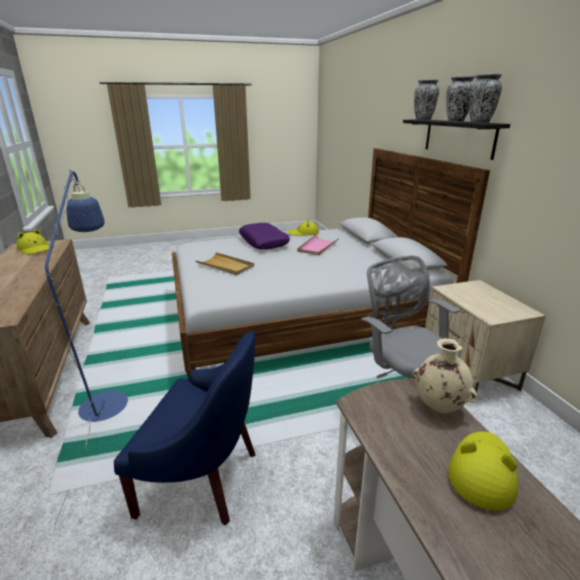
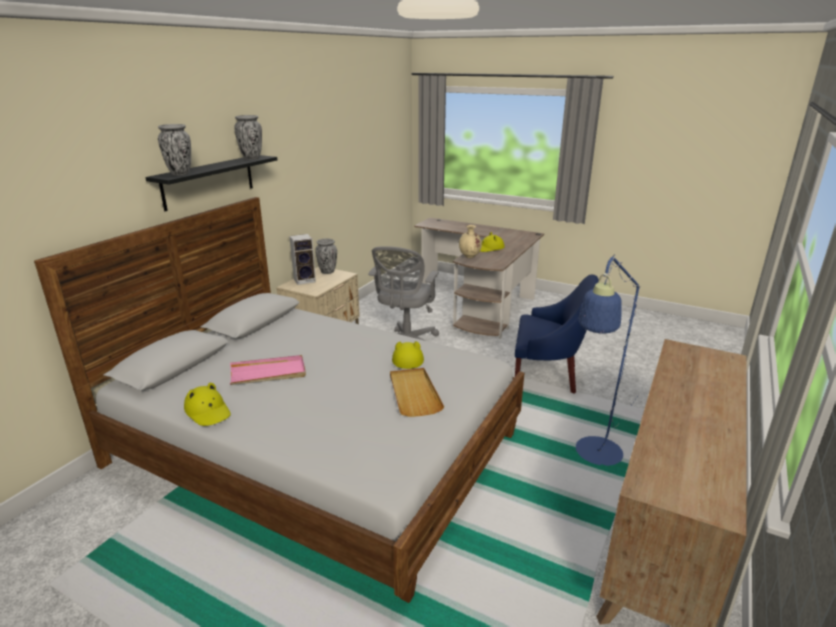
camera: 135 degrees left, 0 degrees up
(35, 249) = (685, 478): yellow hat -> yellow hat (407, 358)
(203, 477) = (546, 376): blue armchair -> blue armchair turned 135 degrees clockwise
(264, 242) = (295, 418): purple pillow -> none
(456, 121) = (228, 163): vase -> vase (327, 272)
(489, 294) = (305, 280): none -> speaker

